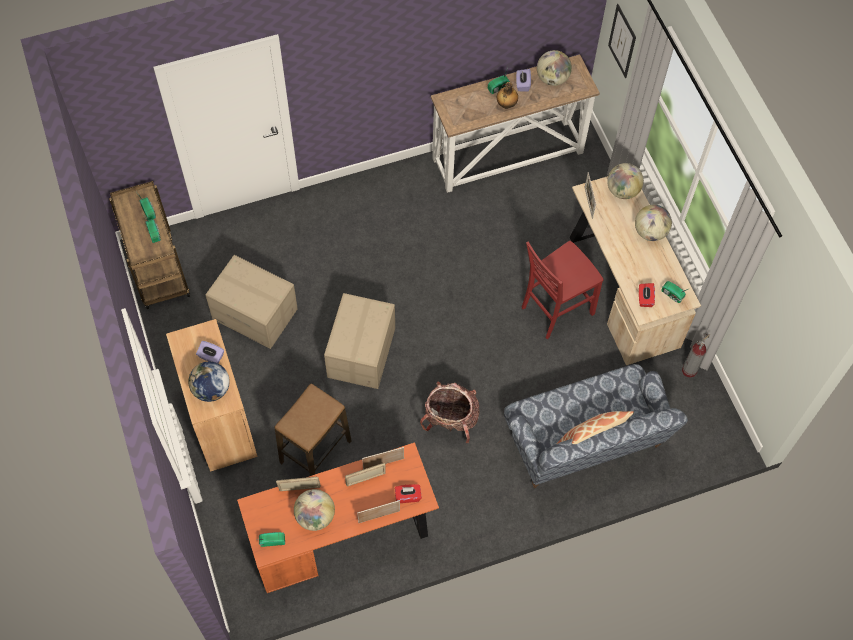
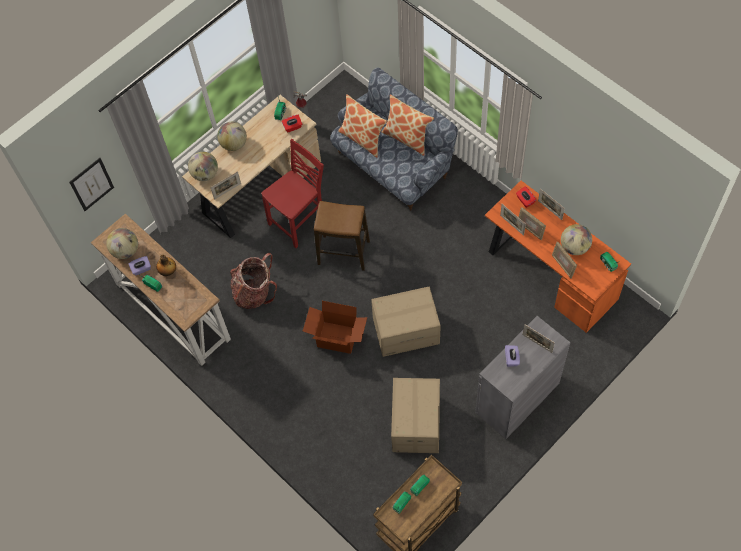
camera: 110 degrees left, 0 degrees up
(211, 390) = (537, 343): globe -> picture frame
(221, 421) = (517, 398): brown cabinet -> grey cabinet
(315, 452) = (501, 321): stool -> stool (343, 253)
(391, 285) = (337, 338): none -> cardboard box
(450, 420) = (425, 248): backpack -> backpack (254, 292)
(555, 310) = (299, 221): red chair -> red chair turned 75 degrees counterclockwise
(612, 392) = (363, 138): none -> pillow

